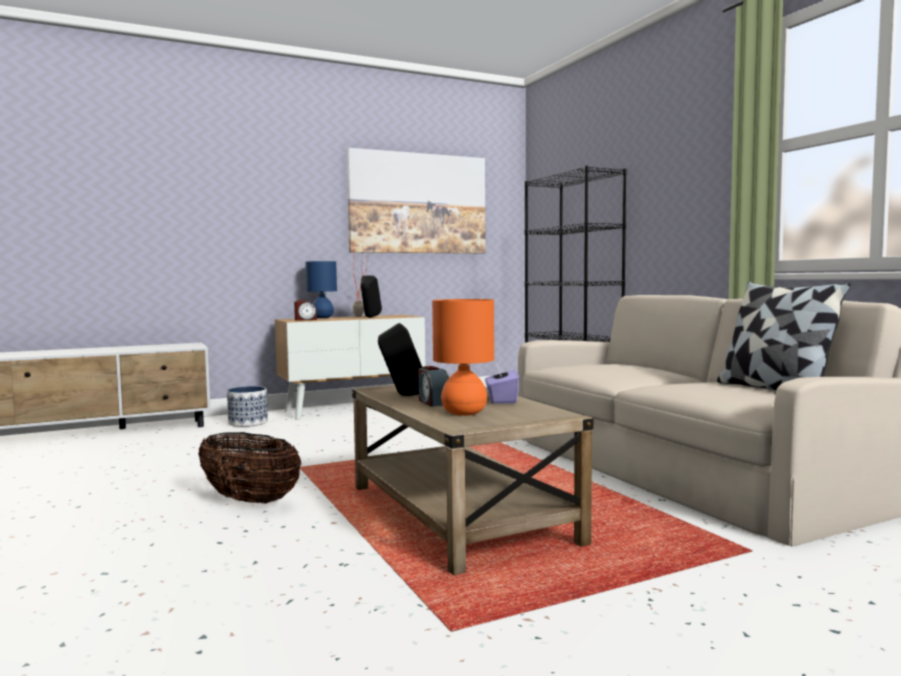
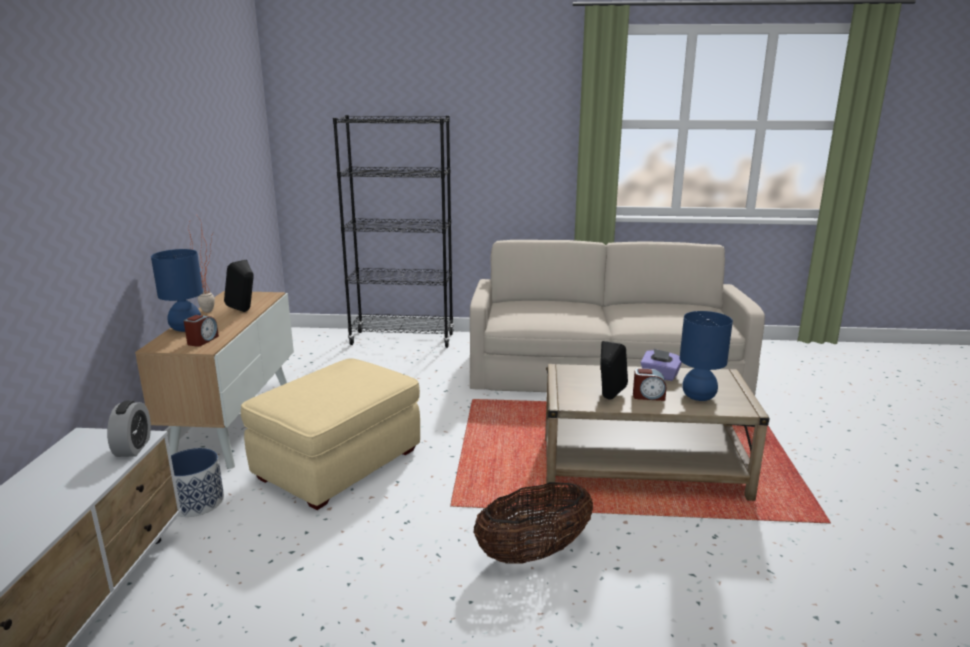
camera: 60 degrees left, 15 degrees up
(182, 347) = (133, 448): none -> alarm clock
(330, 434) = (339, 464): none -> beige ottoman
(418, 203) = (209, 145): picture -> none
(463, 413) = (698, 397): orange table lamp -> blue table lamp
(774, 389) = (671, 305): pillow -> none

